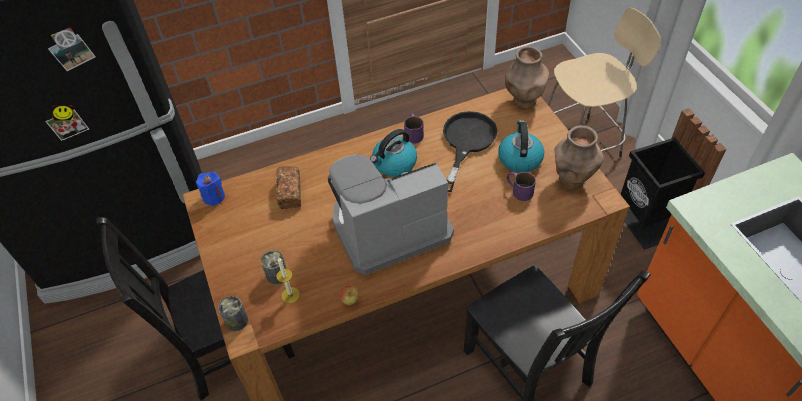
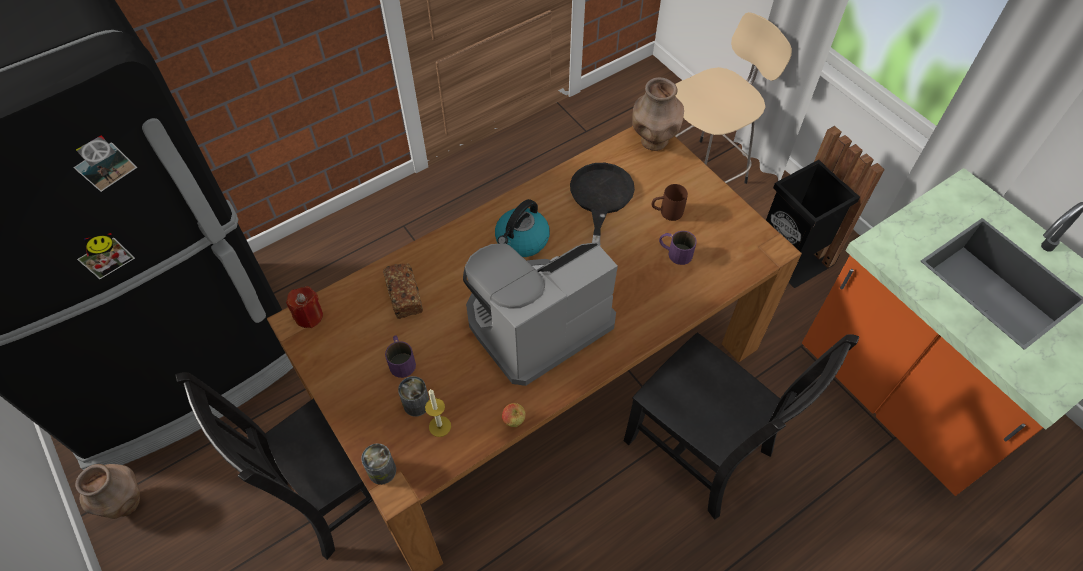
camera: 15 degrees left, 5 degrees up
(214, 197) = (309, 316): blue candle -> red candle
(413, 132) = (534, 198): purple mug -> purple mug (401, 359)
(519, 158) = (666, 213): kettle -> brown mug
(571, 180) = (731, 232): brown vase -> brown vase (126, 503)

